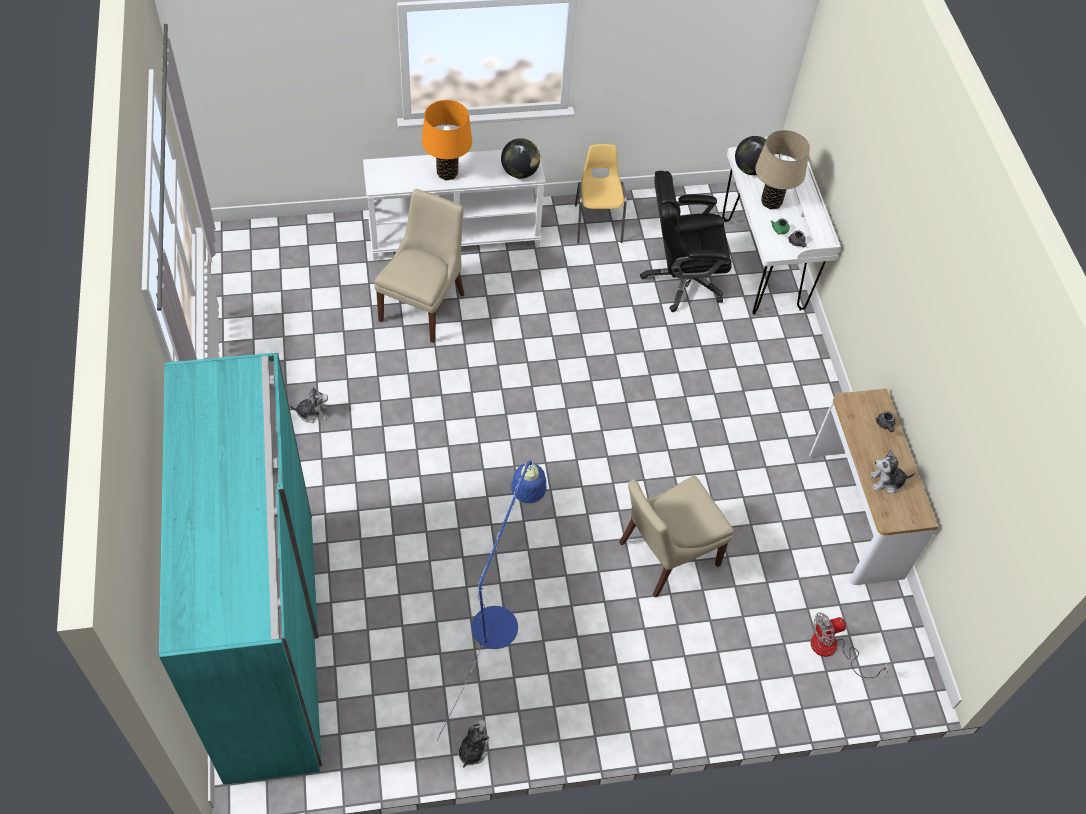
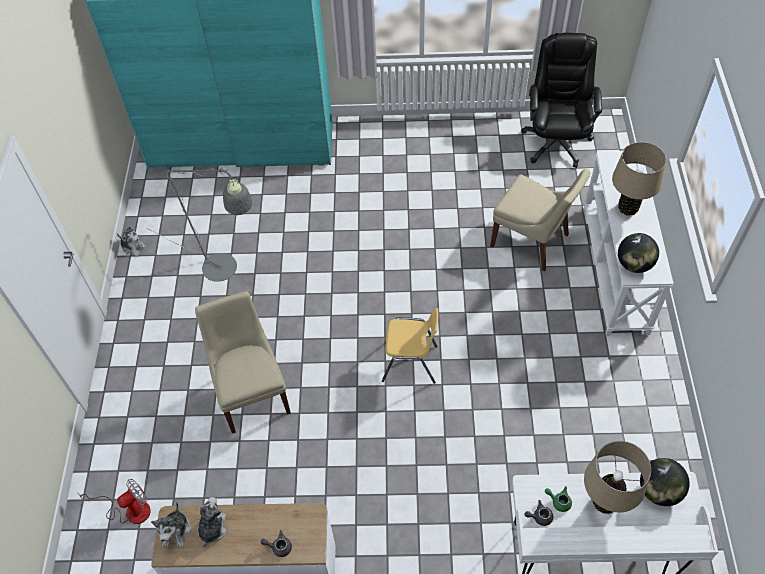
camera: 105 degrees right, 0 degrees up
(312, 413) = (425, 168): plush toy -> plush toy (176, 531)
(447, 173) = (628, 208): orange table lamp -> beige table lamp
(499, 616) = (227, 271): blue floor lamp -> grey floor lamp
(598, 223) = (642, 392): yellow chair -> yellow chair (410, 363)
(681, 280) = (565, 461): black office chair -> black office chair (556, 141)
(833, 650) = (129, 510): fan -> fan turned 60 degrees clockwise

